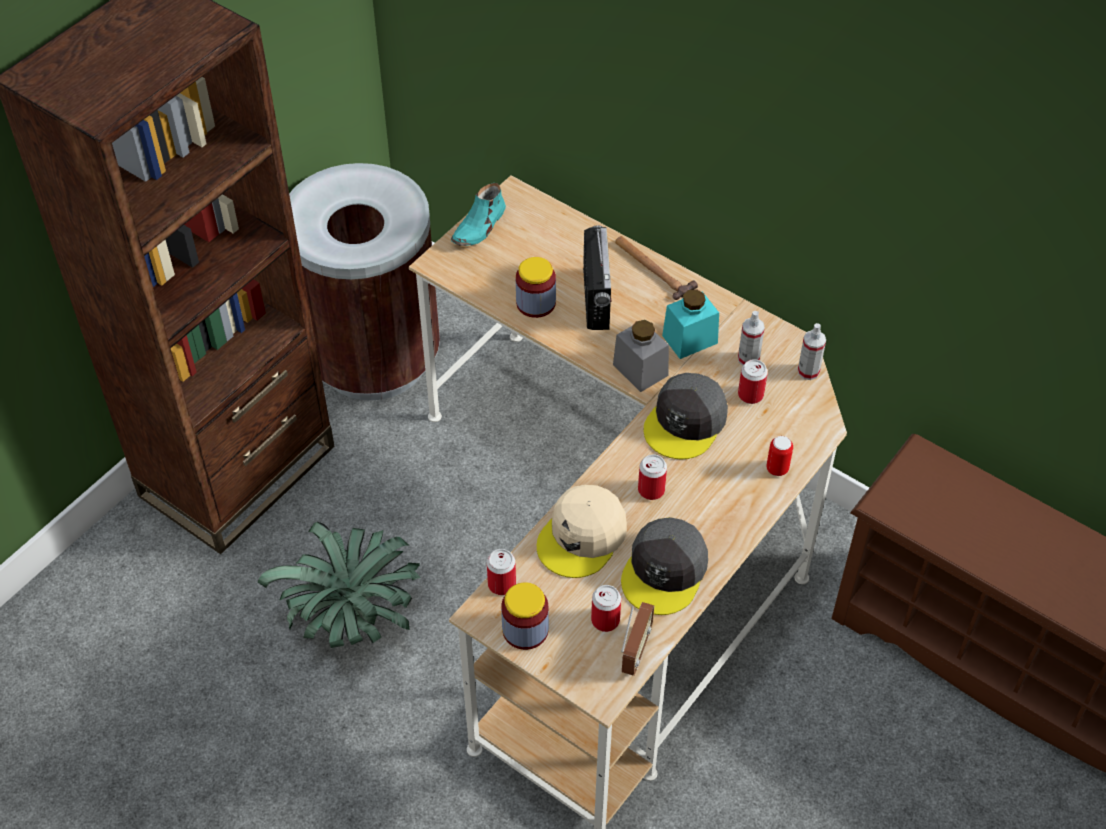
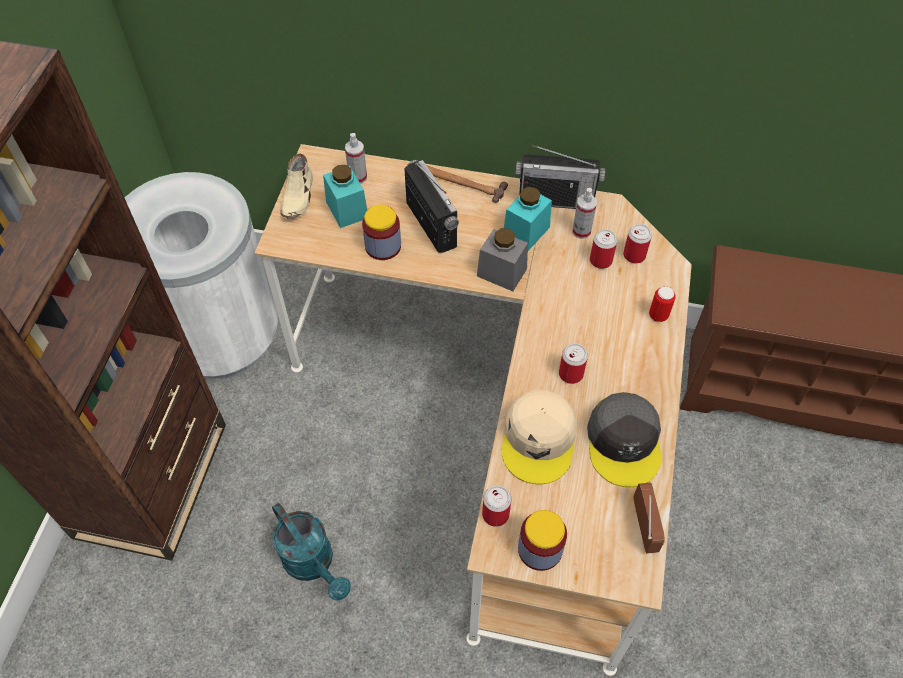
camera: 25 degrees left, 5 degrees up
(353, 613) = (313, 564): potted plant -> turquoise watering can
(374, 358) = (222, 337): brown trash can -> white trash can
(479, 226) = (298, 196): turquoise shoe -> beige shoe
(520, 255) = (347, 209): none -> turquoise jar
(605, 620) = (601, 509): can -> can (634, 255)
(686, 422) = (564, 303): grey cap -> none
(740, 319) = (555, 200): none -> radio
(808, 371) = (633, 224): spray bottle -> spray bottle (358, 177)

